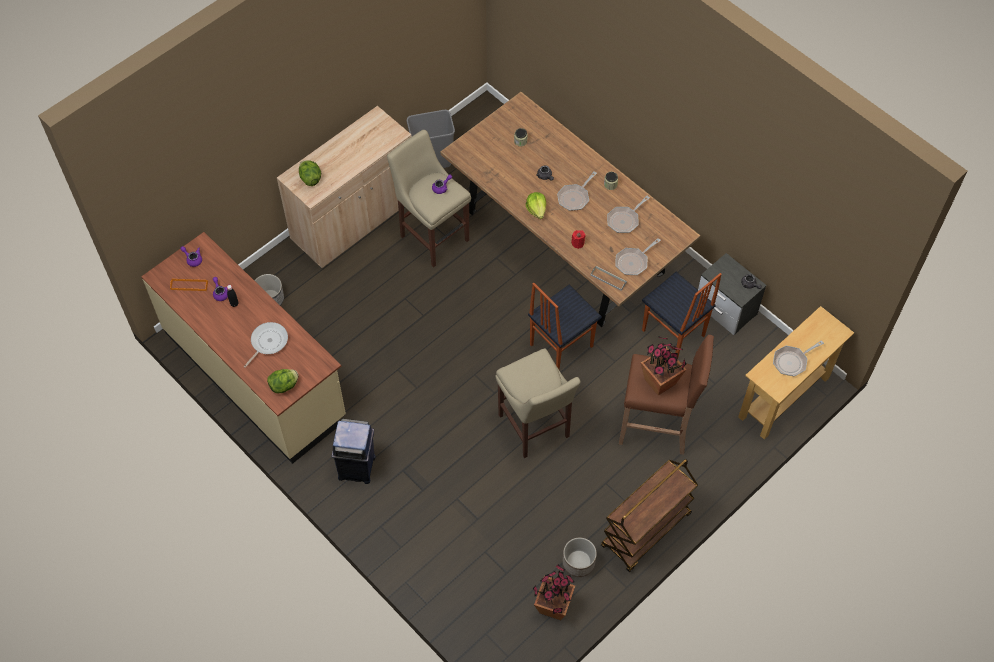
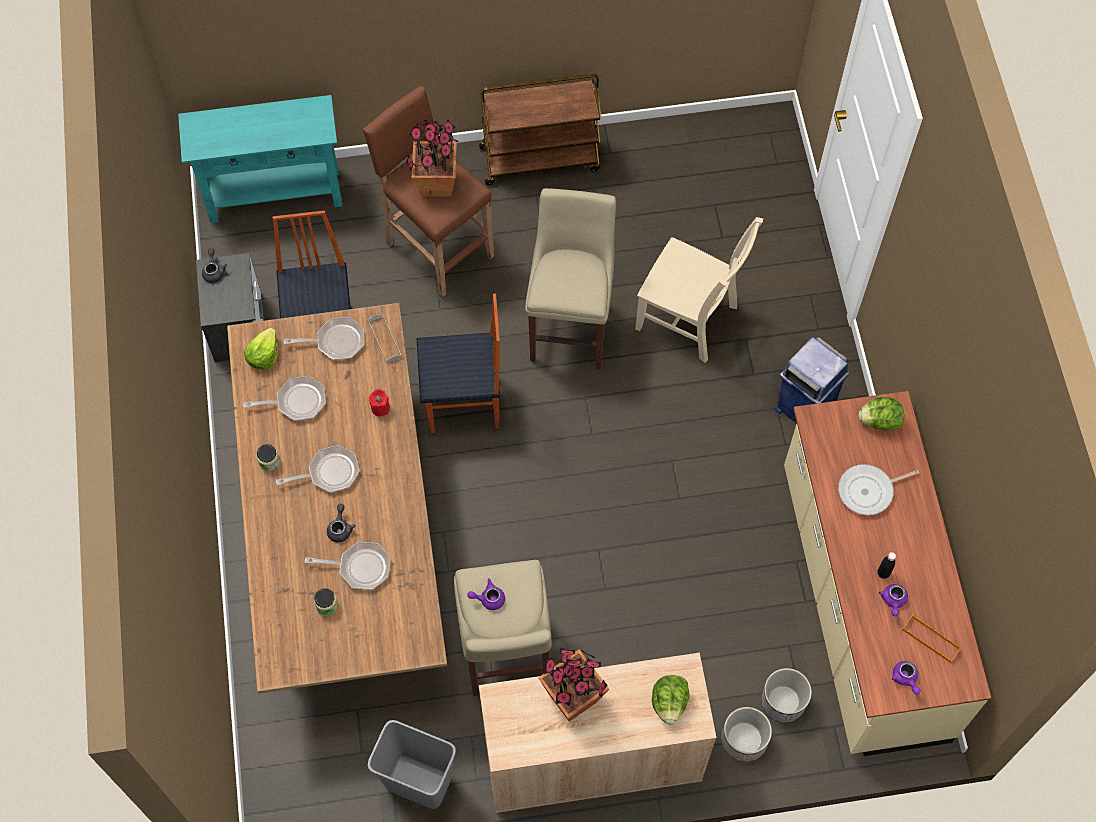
camera: 145 degrees left, 5 degrees up
(466, 480) = (690, 320): none -> beige chair
(536, 210) = (391, 487): lettuce -> lettuce (263, 355)
(553, 606) = (691, 147): potted plant -> potted plant (573, 698)
(578, 563) = (634, 170): planter -> planter (744, 740)
(784, 397) = (274, 195): beige console table -> turquoise console table
(792, 361) = (274, 124): frying pan -> frying pan (360, 567)

